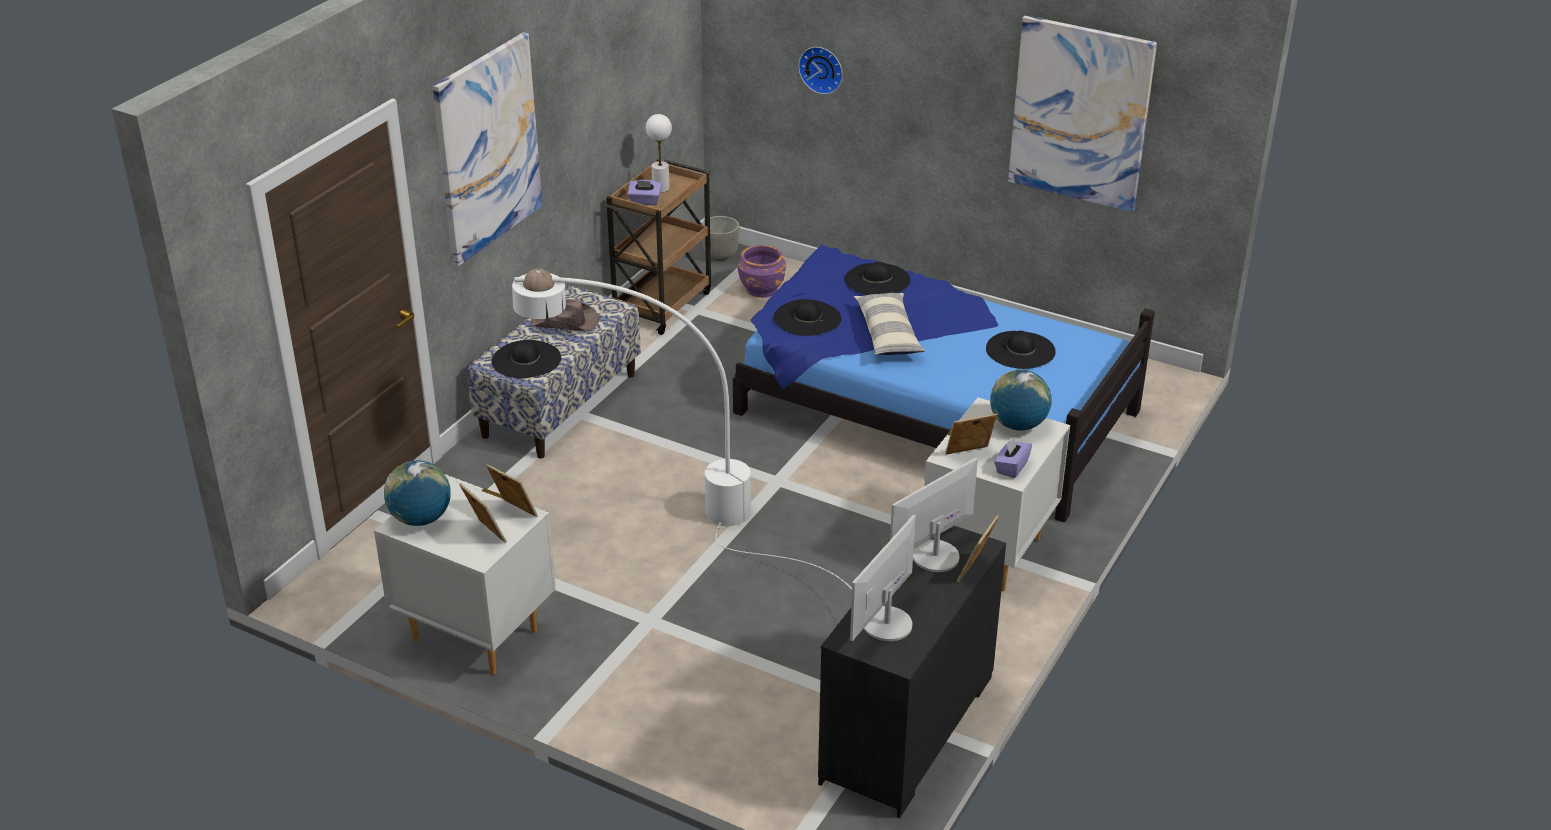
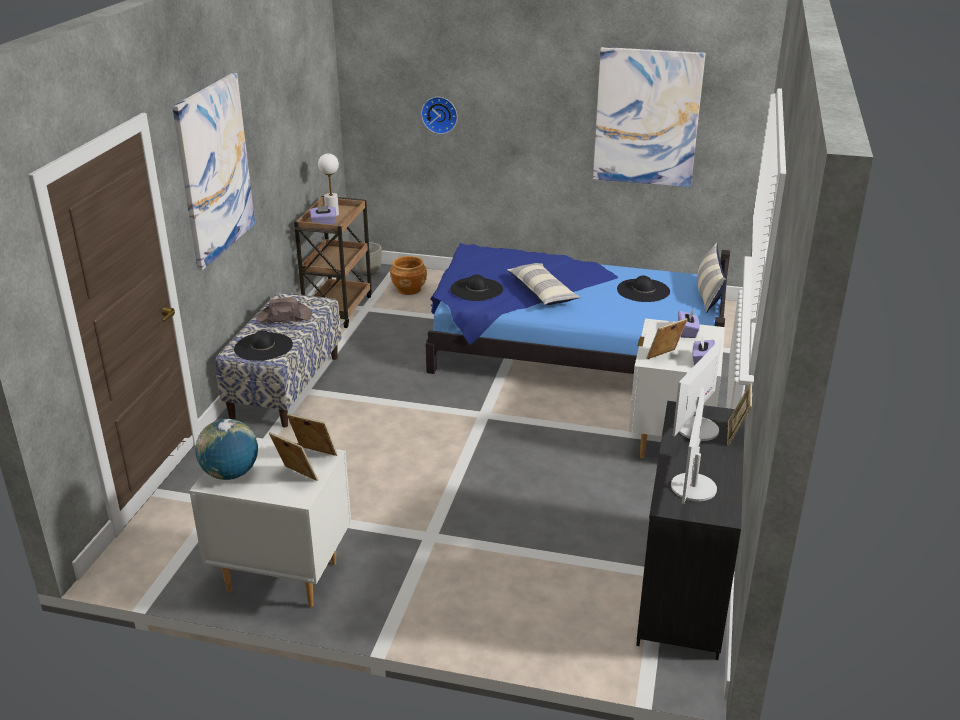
camera: 15 degrees left, 5 degrees down
(674, 531) = (419, 464): white floor lamp -> none
(762, 289) = (409, 289): purple planter -> brown planter
(877, 280) = (515, 259): black hat -> none
(1018, 425) = (687, 332): globe -> purple tissue box
(1103, 368) = (708, 294): none -> pillow

